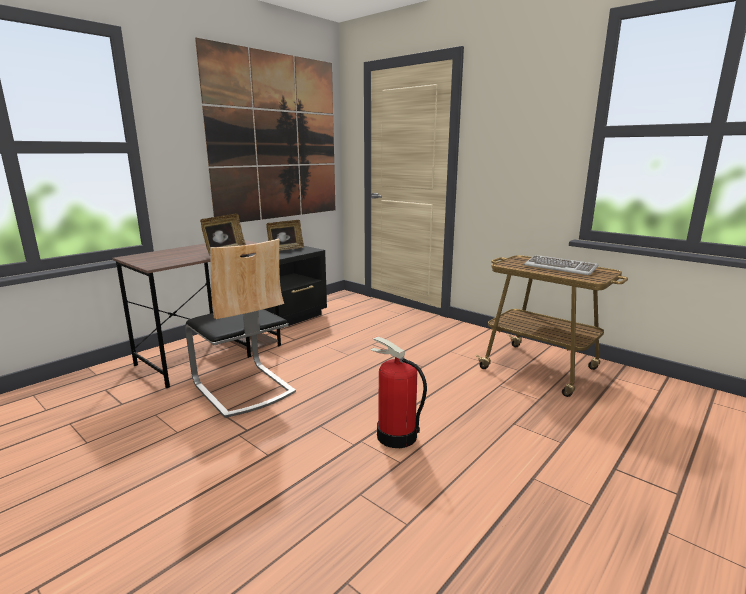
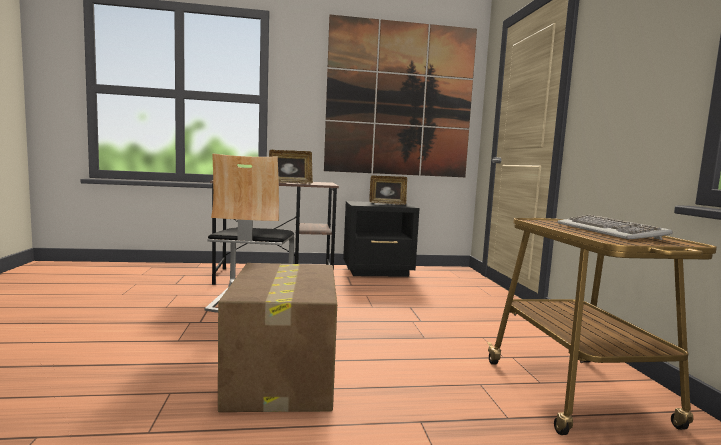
camera: 40 degrees right, 10 degrees down
(396, 436) = (282, 372): fire extinguisher -> cardboard box

